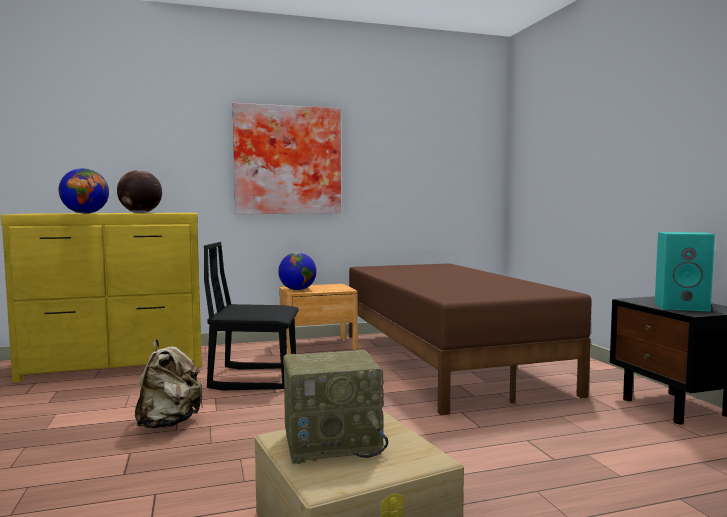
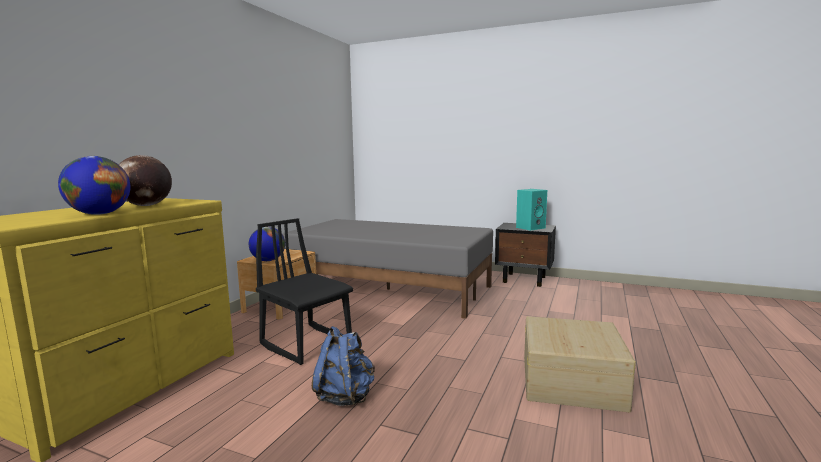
camera: 50 degrees left, 5 degrees up
(169, 423) = (345, 396): beige backpack -> blue backpack
(254, 378) = (307, 343): black chair -> black chair turned 90 degrees clockwise
(287, 160) = (229, 138): picture -> none
(333, 443) = (564, 337): radio -> none
(446, 360) = (389, 289): brown bed -> grey bed

